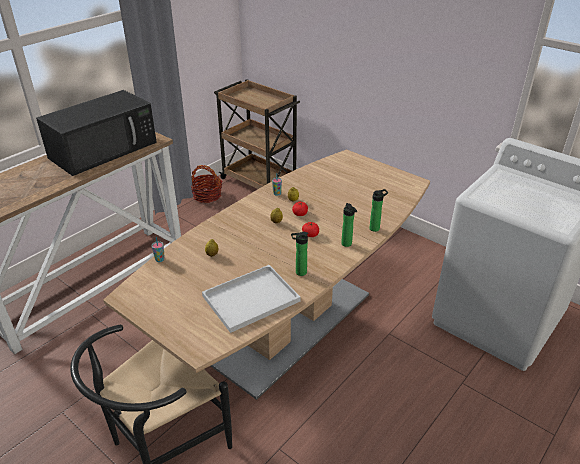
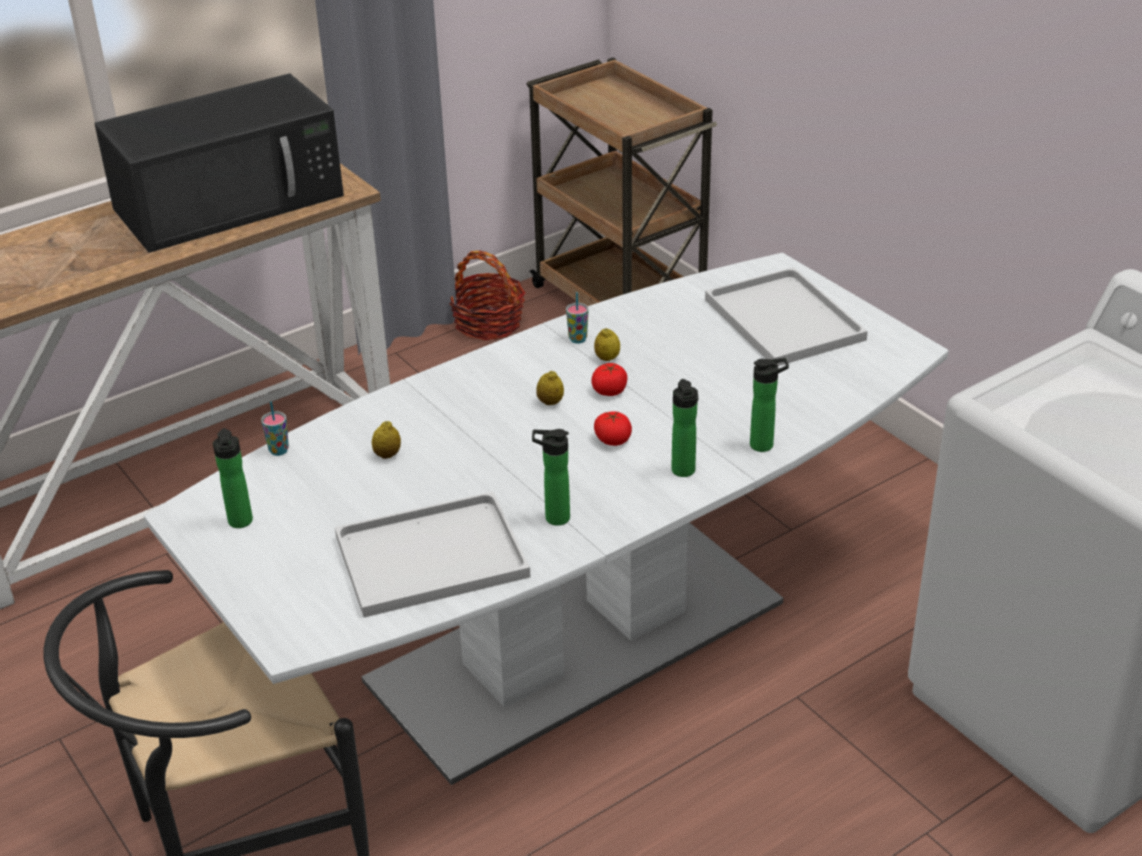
camera: 15 degrees right, 0 degrees up
(153, 296) = (240, 523): none -> bottle
(289, 325) = (575, 642): brown dining table -> white dining table
(358, 175) = (781, 318): none -> white tray

